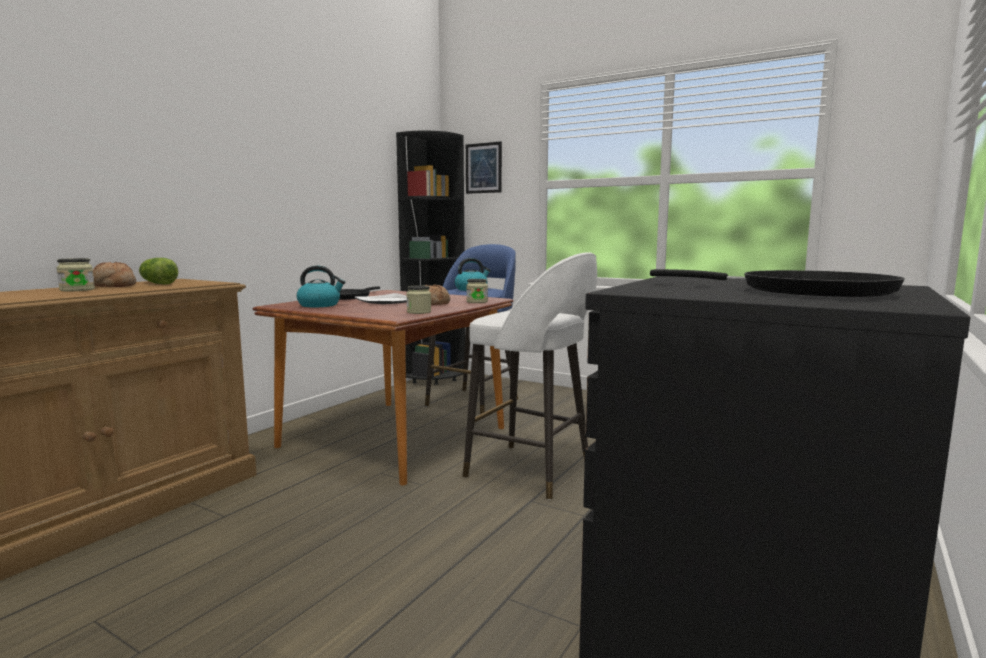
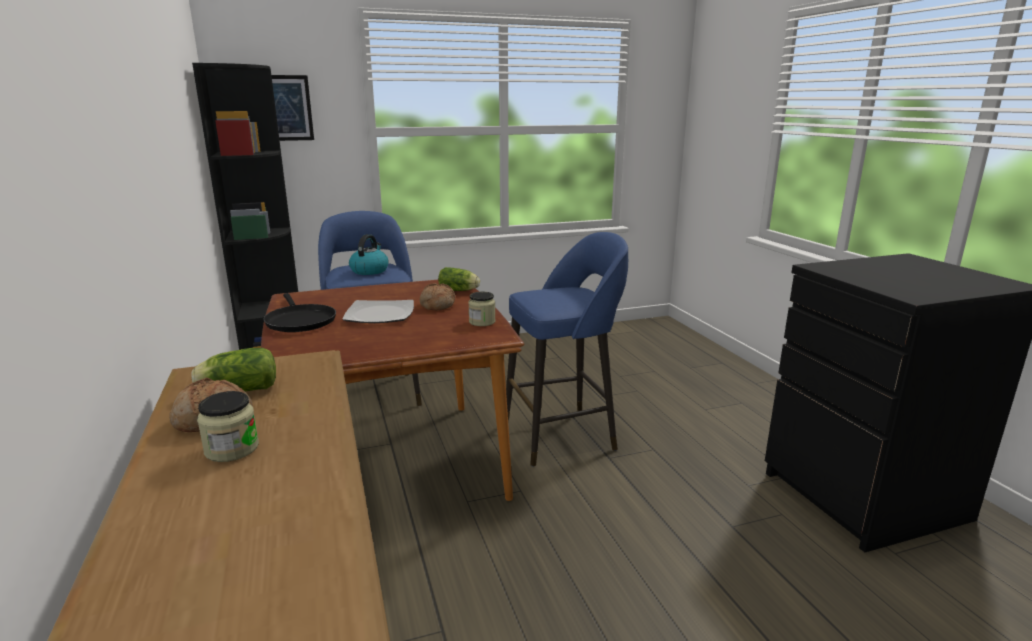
camera: 50 degrees left, 10 degrees up
(320, 305) = (338, 343): kettle -> none
(477, 302) = (459, 291): jar -> lettuce
(531, 471) = (562, 435): white stool -> blue stool
(803, 291) = (934, 275): black frying pan -> none

